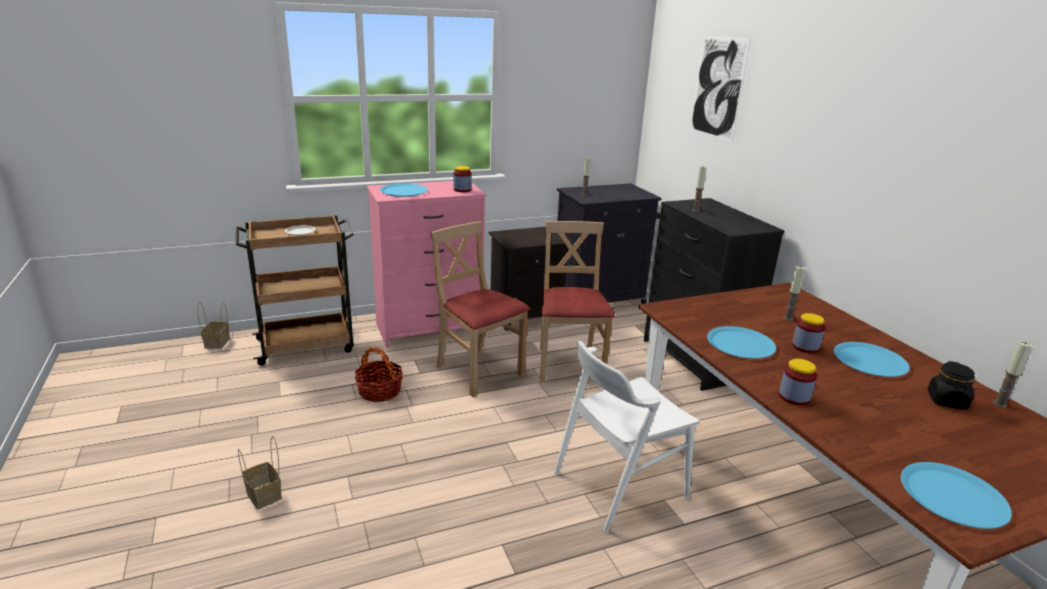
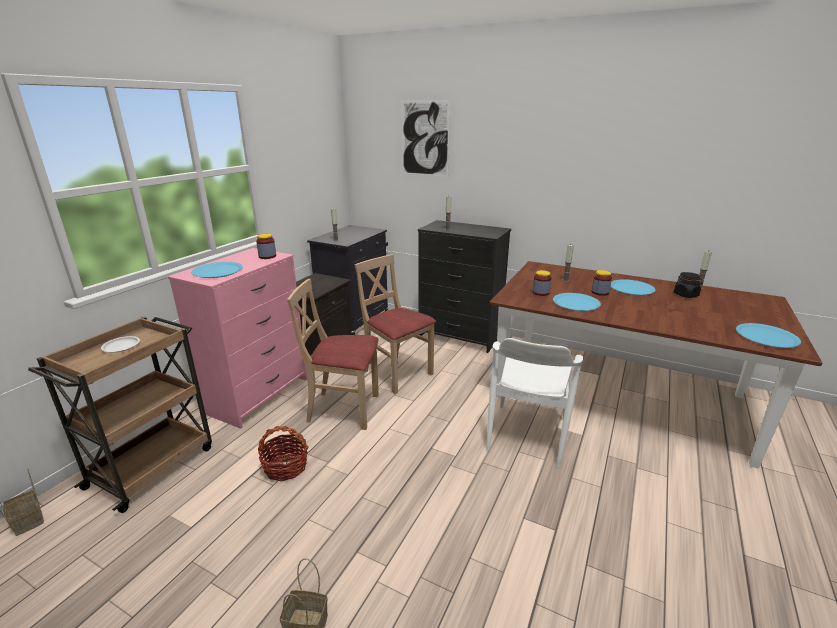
camera: 40 degrees left, 0 degrees up
(794, 397) = (646, 320): jar -> jar (540, 292)

